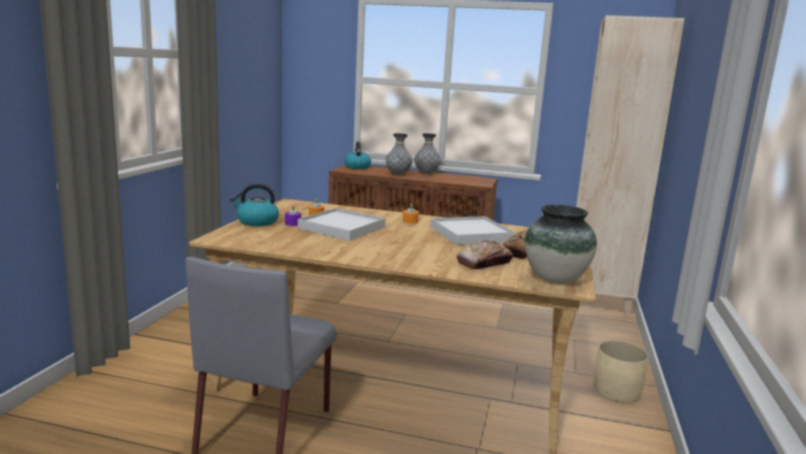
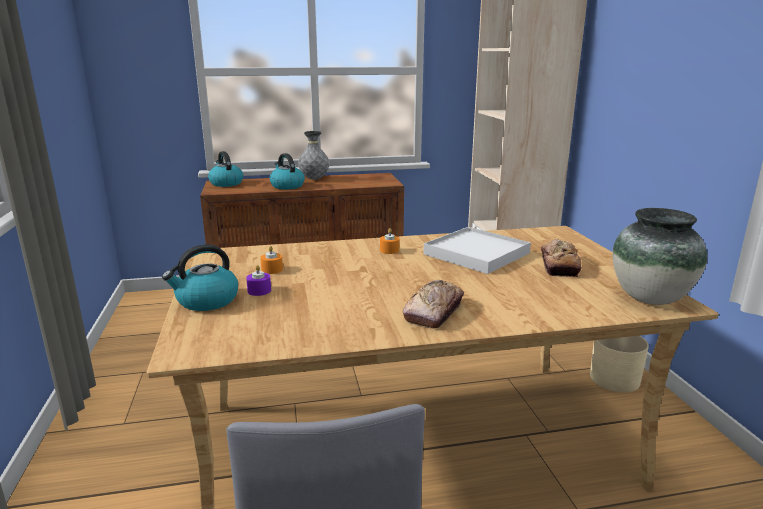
camera: 25 degrees left, 5 degrees up
(342, 228) = (329, 281): white tray -> none
(398, 174) = (287, 186): grey vase -> kettle
(484, 262) = (553, 293): bread -> bread (434, 312)

